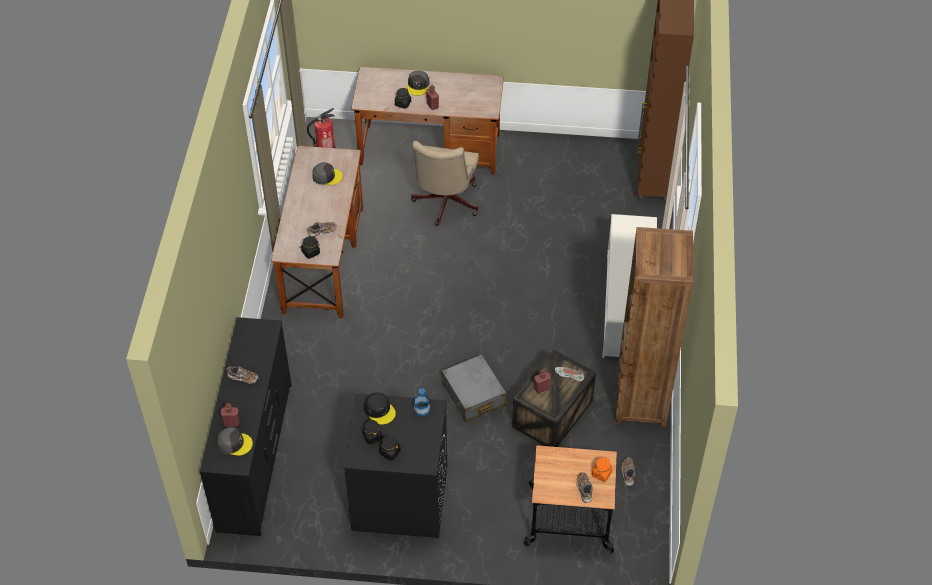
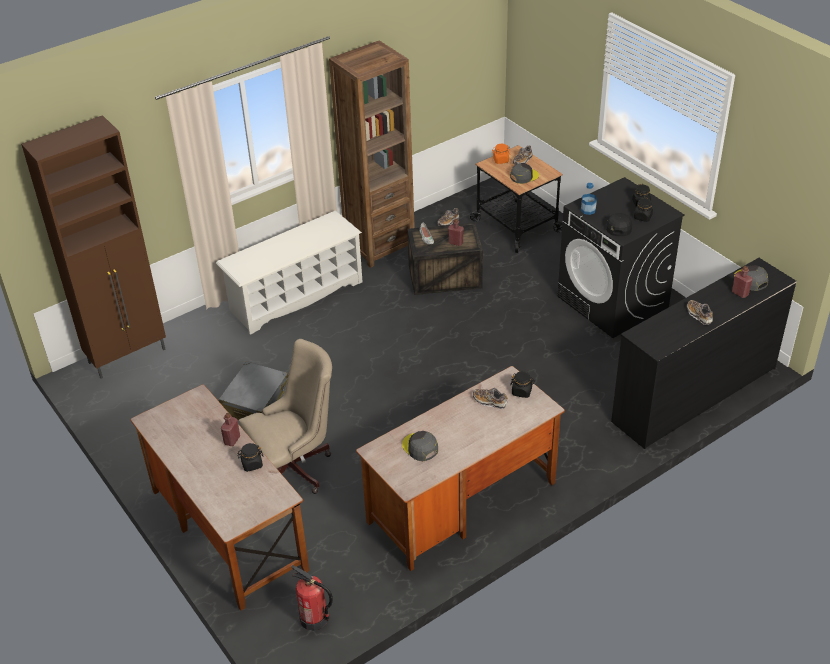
camera: 130 degrees left, 10 degrees down
(418, 85) = (210, 471): grey cap -> grey cap (524, 176)
(473, 395) = (480, 321): grey suitcase -> grey suitcase (256, 402)

